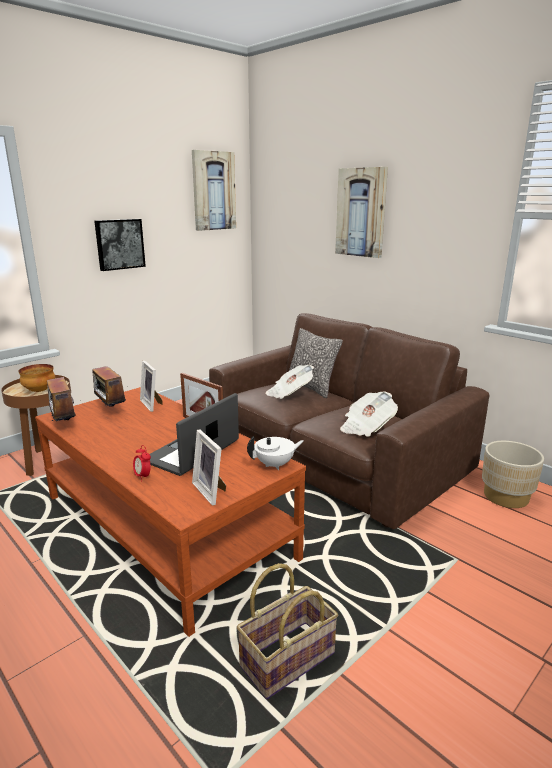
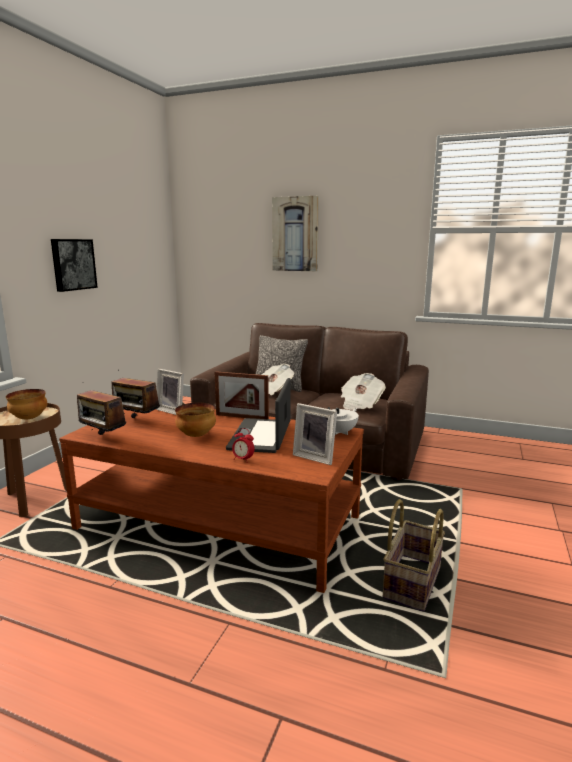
camera: 25 degrees left, 5 degrees down
(138, 438) = (197, 435): none -> bowl
(213, 191) = (145, 216): picture -> none
(506, 496) = (455, 444): beige planter -> none

